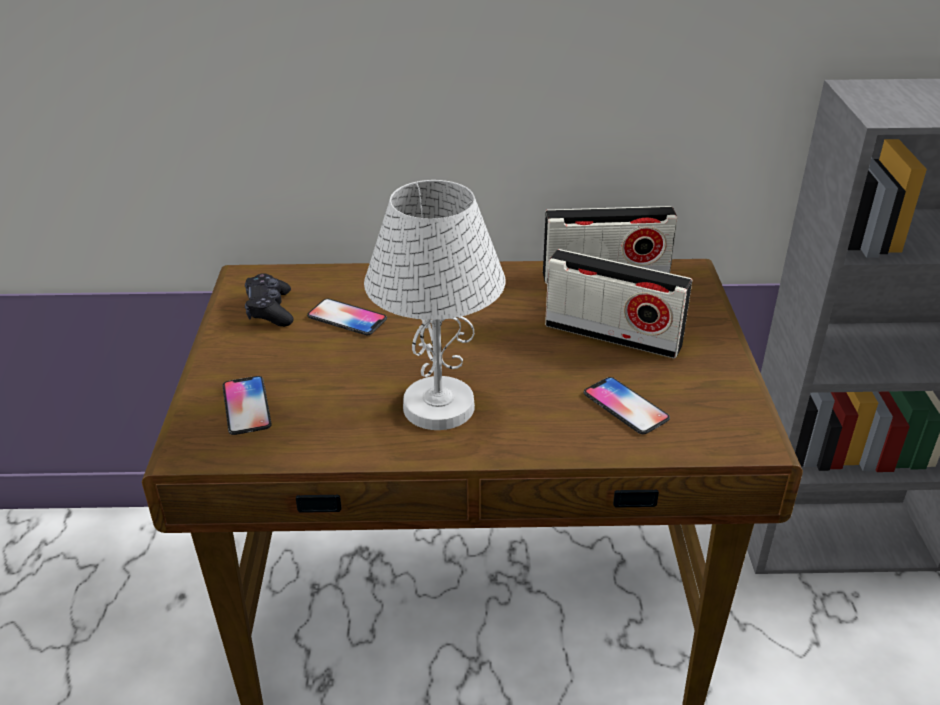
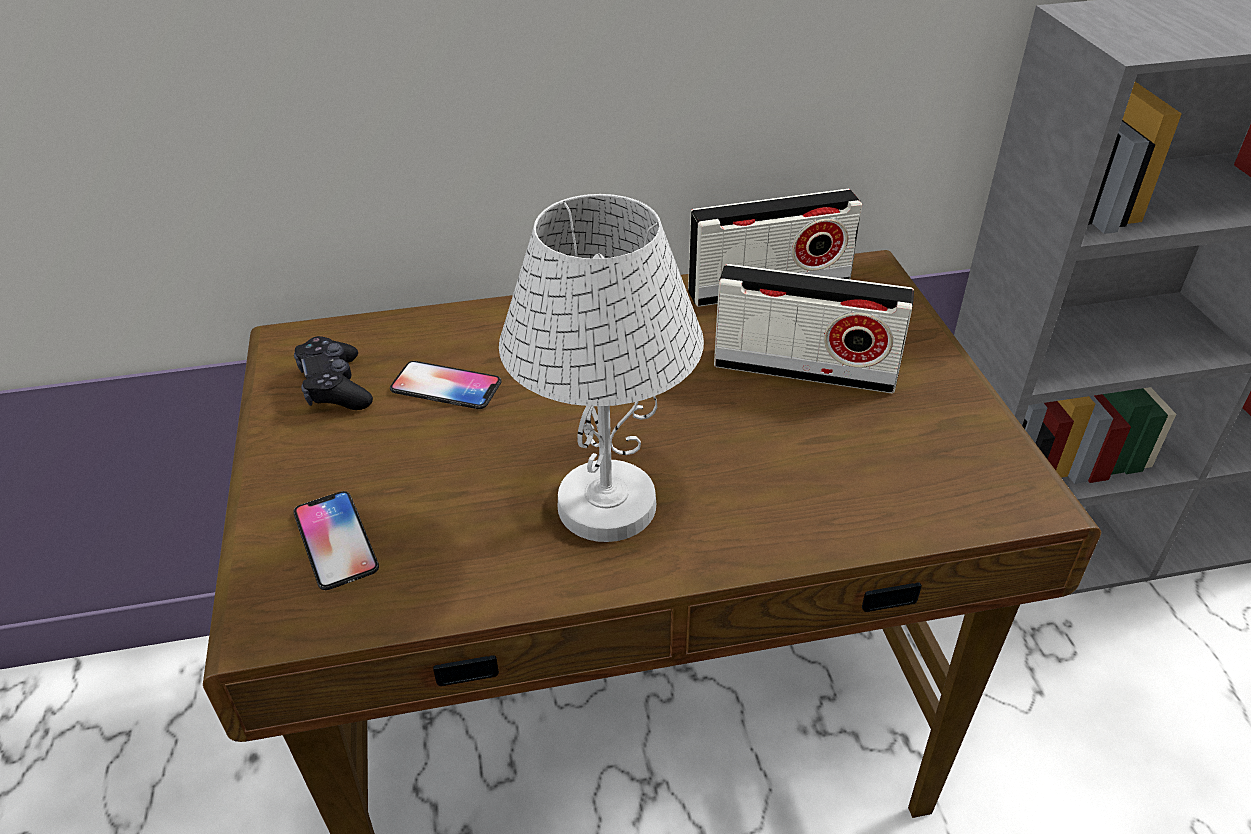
camera: 10 degrees left, 5 degrees up
(625, 407) = (853, 471): phone -> none

